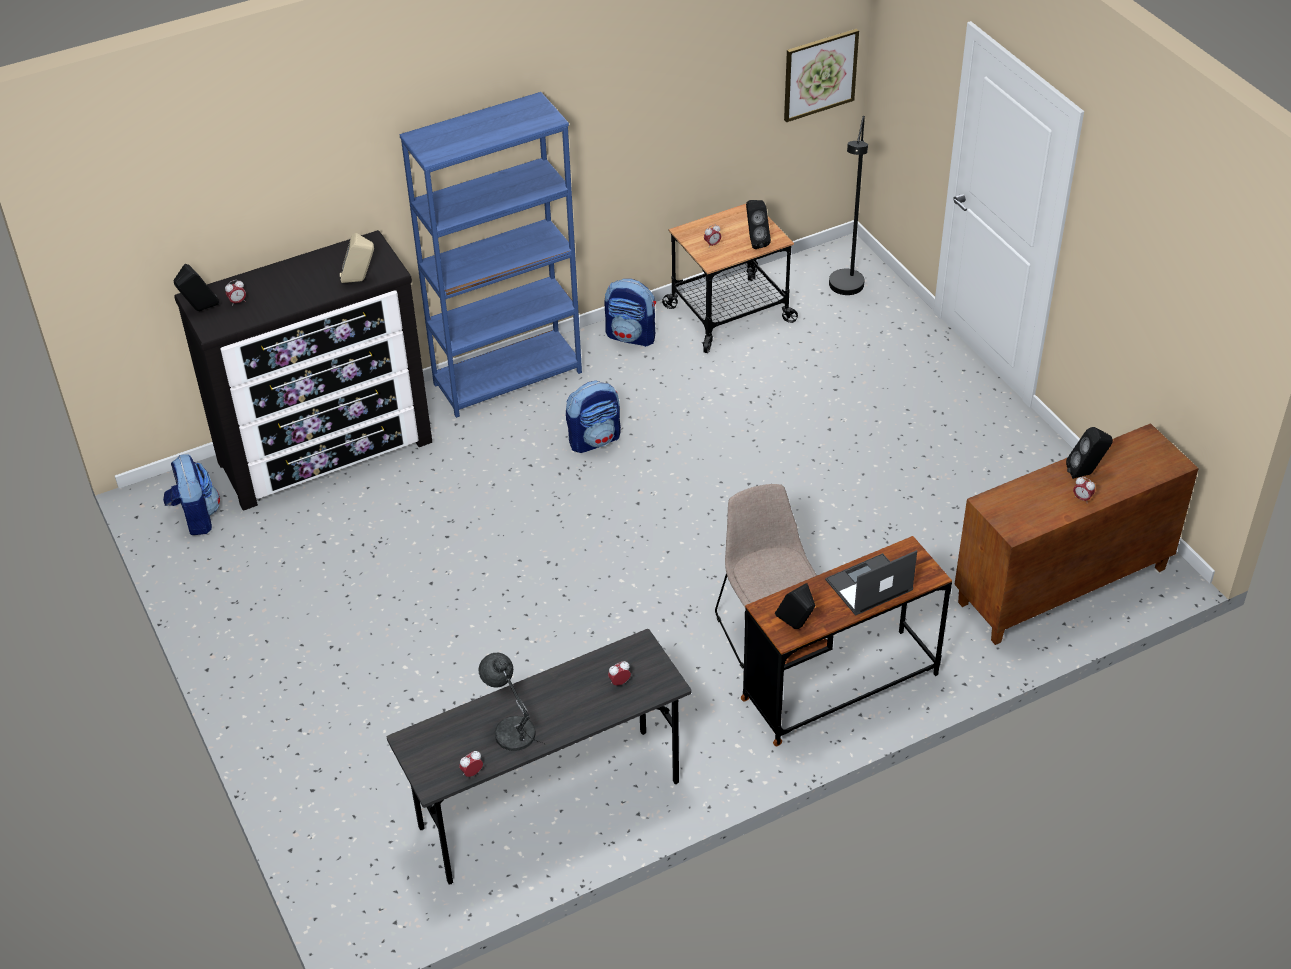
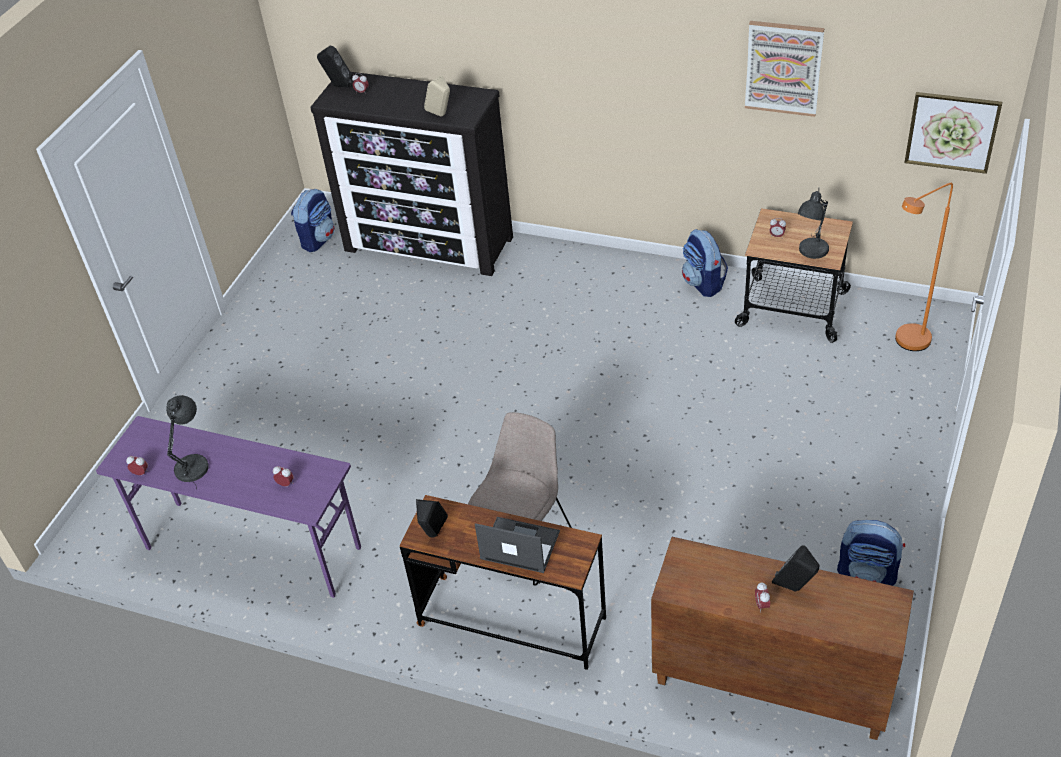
camera: 50 degrees right, 0 degrees up
(508, 378) = (588, 263): blue bookcase -> none
(549, 806) = (252, 549): grey desk -> purple desk
(595, 439) = (586, 337): backpack -> backpack (867, 574)
(669, 77) = (783, 68): none -> picture
(755, 241) = (811, 251): black speaker -> grey table lamp
(846, 290) = (906, 344): black floor lamp -> orange floor lamp

